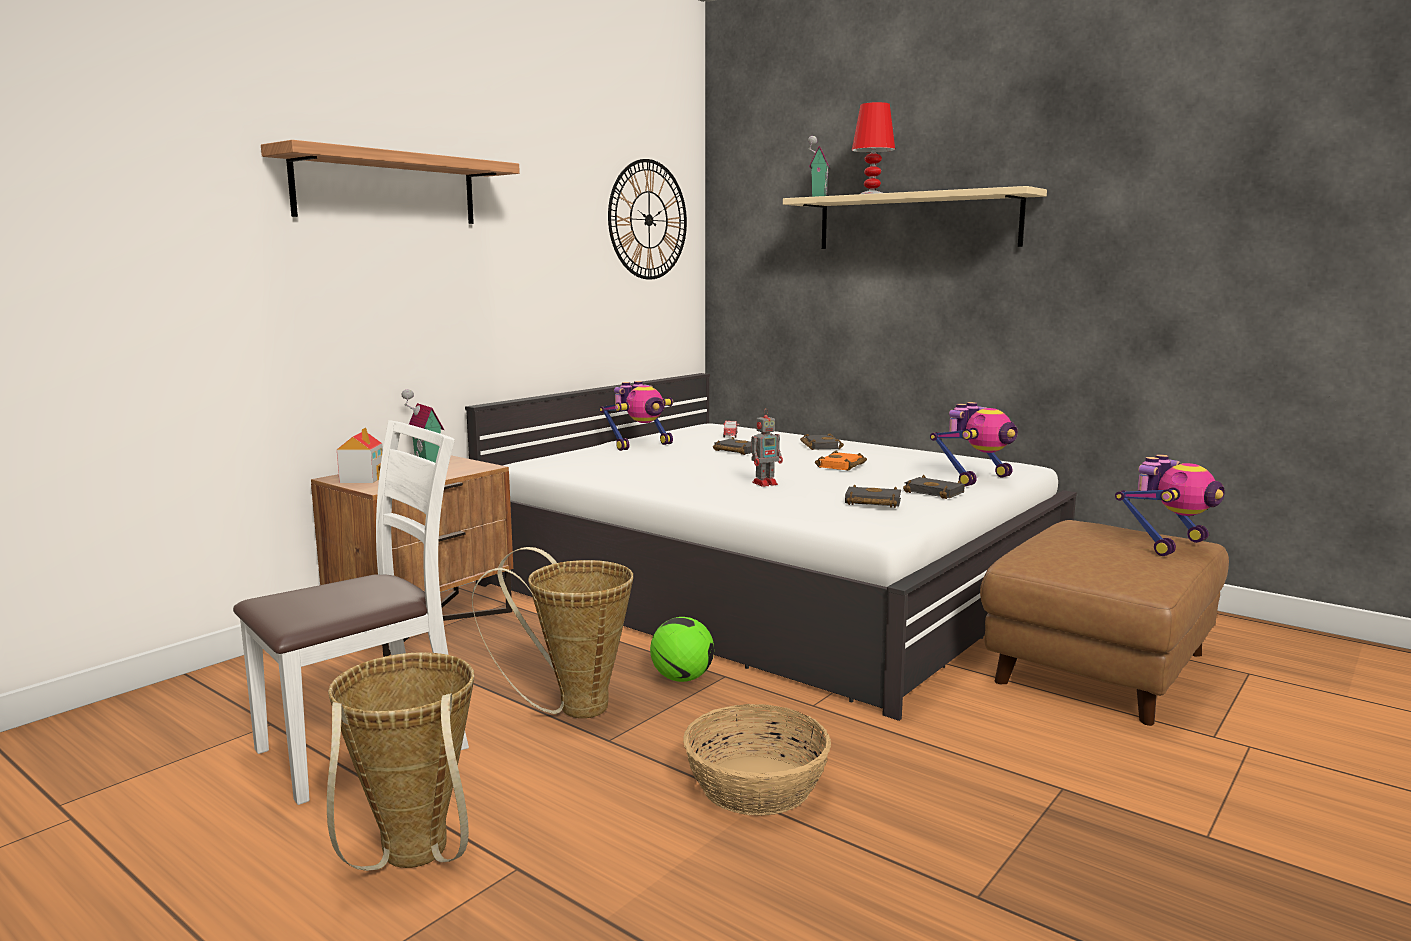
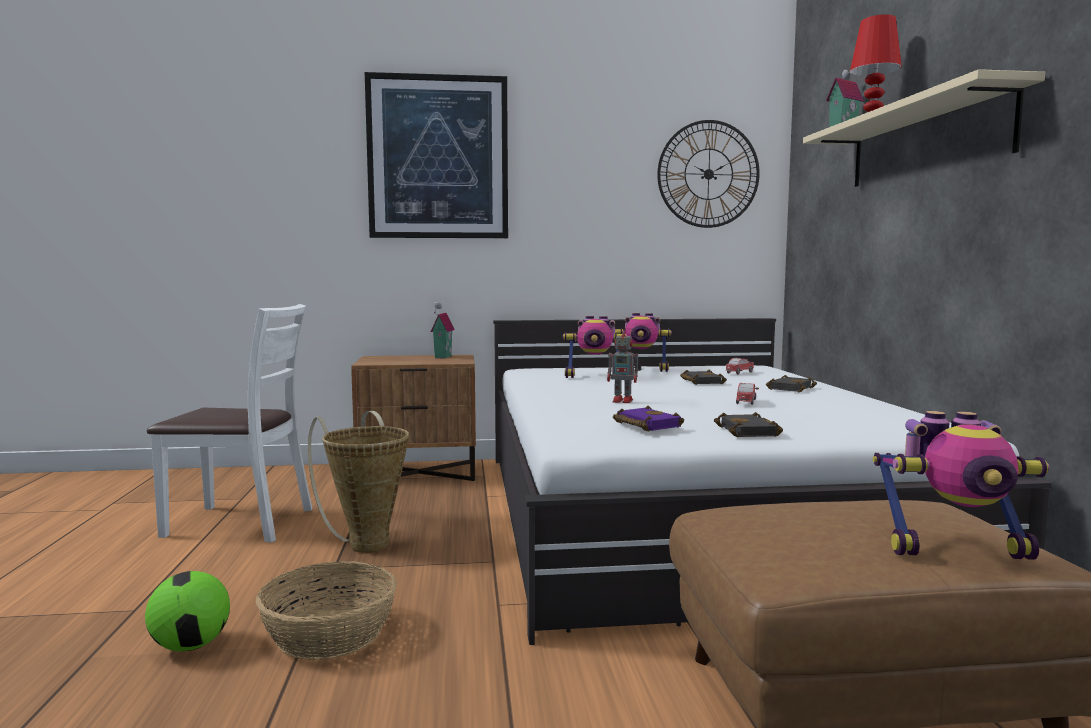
camera: 45 degrees right, 5 degrees down
(362, 479) = (381, 358): toy house -> none
(387, 188) = (438, 157): shelf -> picture
(413, 861) = (120, 583): basket -> none
(682, 678) = (464, 551): football -> football (190, 646)
(842, 466) = (746, 402): orange book -> toy car
(871, 502) = (644, 425): black book -> purple book
(977, 479) = (844, 431): toy robot -> toy robot (595, 377)

